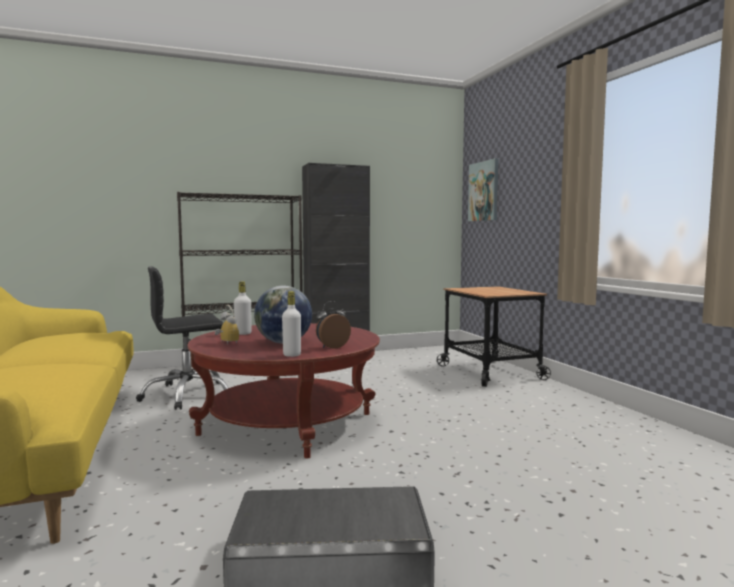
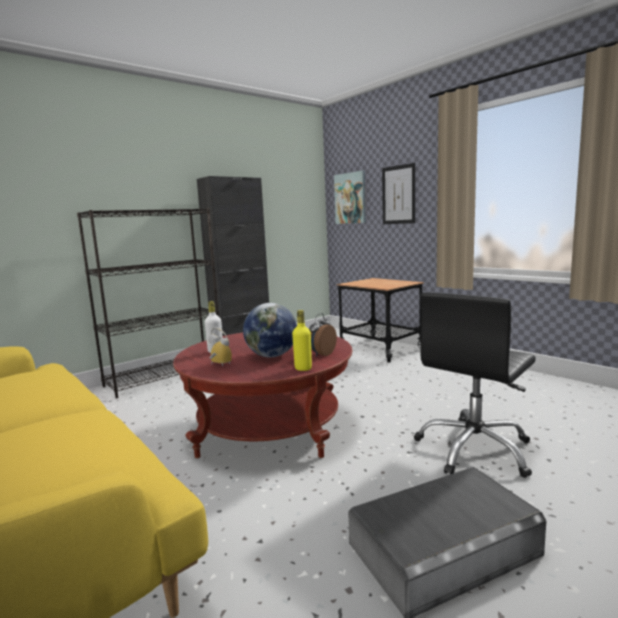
camera: 20 degrees left, 5 degrees up
(187, 395) = (139, 416): black office chair -> black office chair (474, 449)
(292, 355) = (303, 368): white bottle -> yellow bottle
(529, 186) = (398, 195): none -> picture

